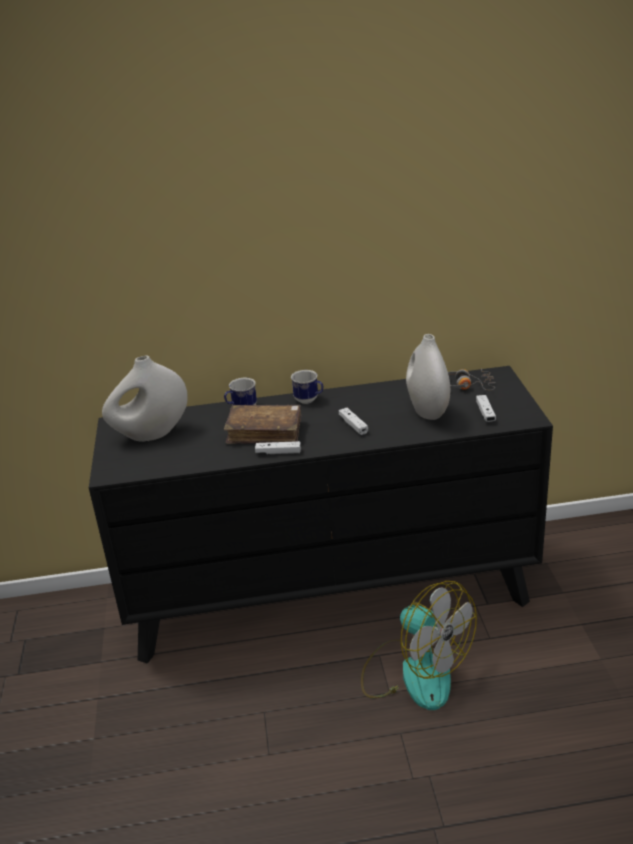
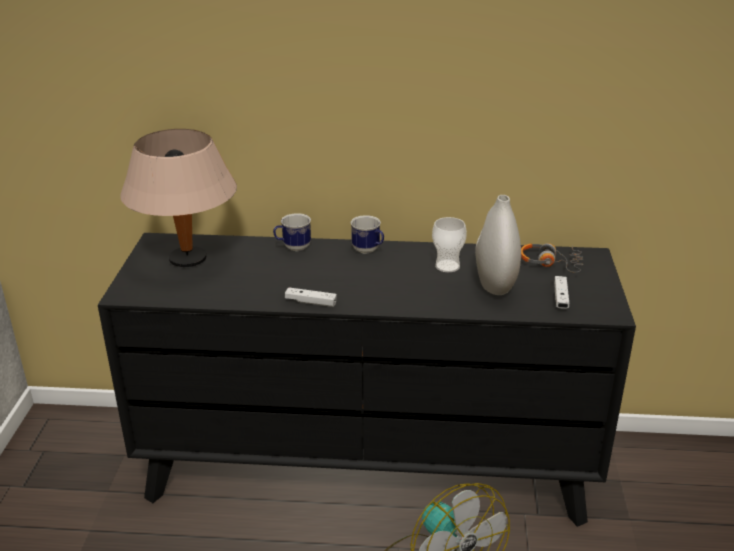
camera: 10 degrees right, 0 degrees up
(151, 435) = (187, 259): white vase -> beige table lamp
(265, 432) = (306, 277): brown book -> none
(353, 425) = (405, 286): white game controller -> none
(382, 402) = (447, 266): none -> cup

